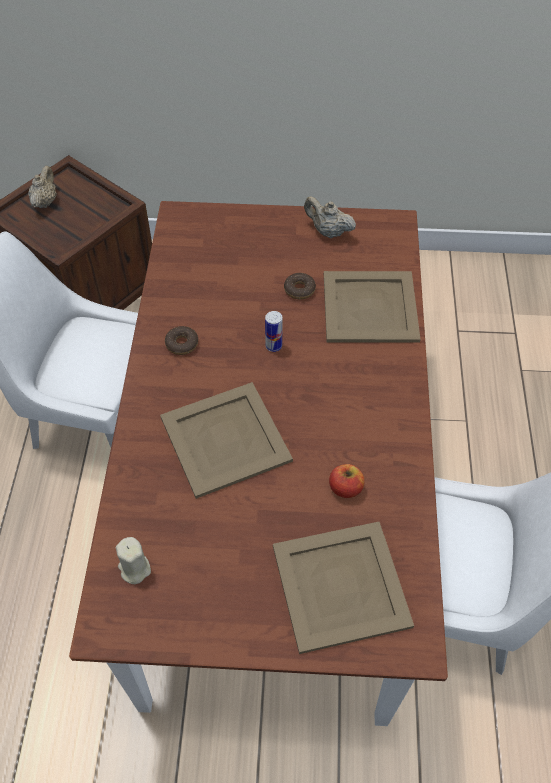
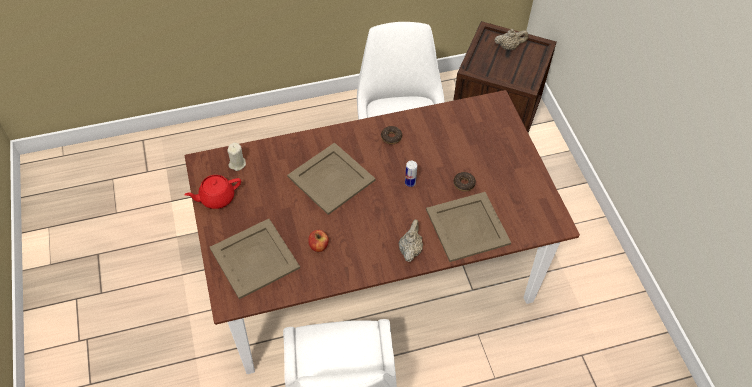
camera: 70 degrees right, 0 degrees up
(194, 620) = (216, 198): none -> red teapot
(328, 232) = (526, 186): beige teapot -> beige teapot (410, 249)

